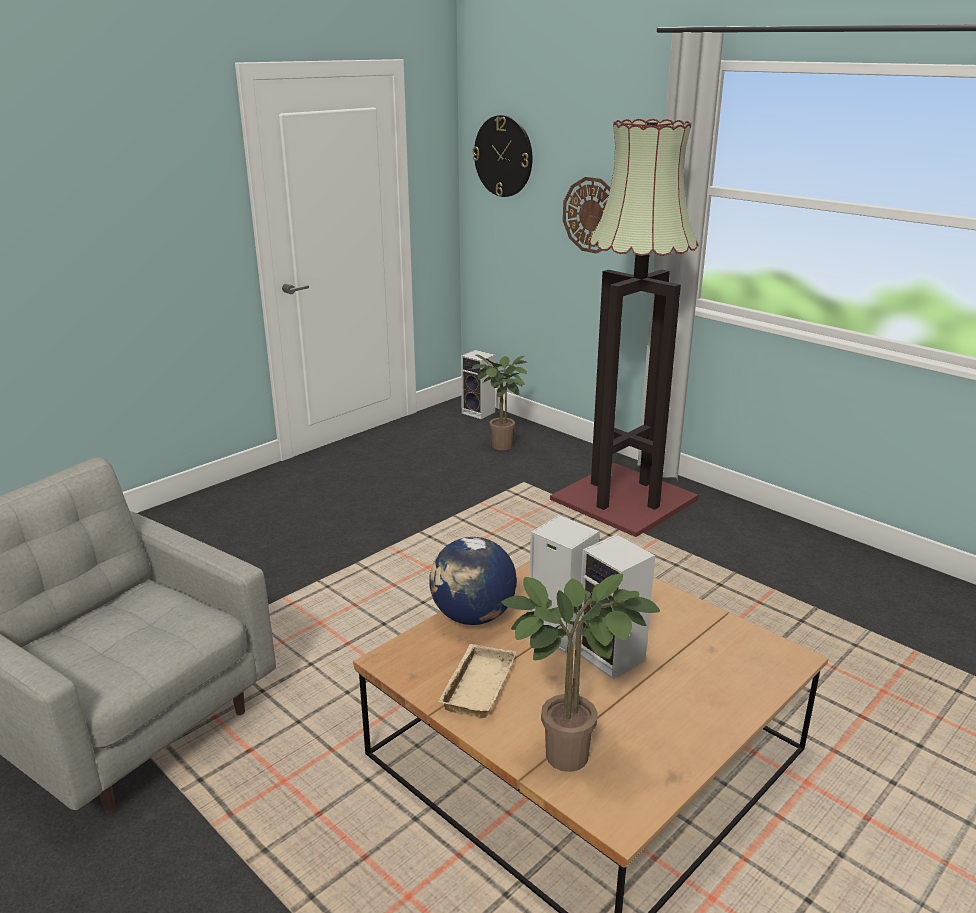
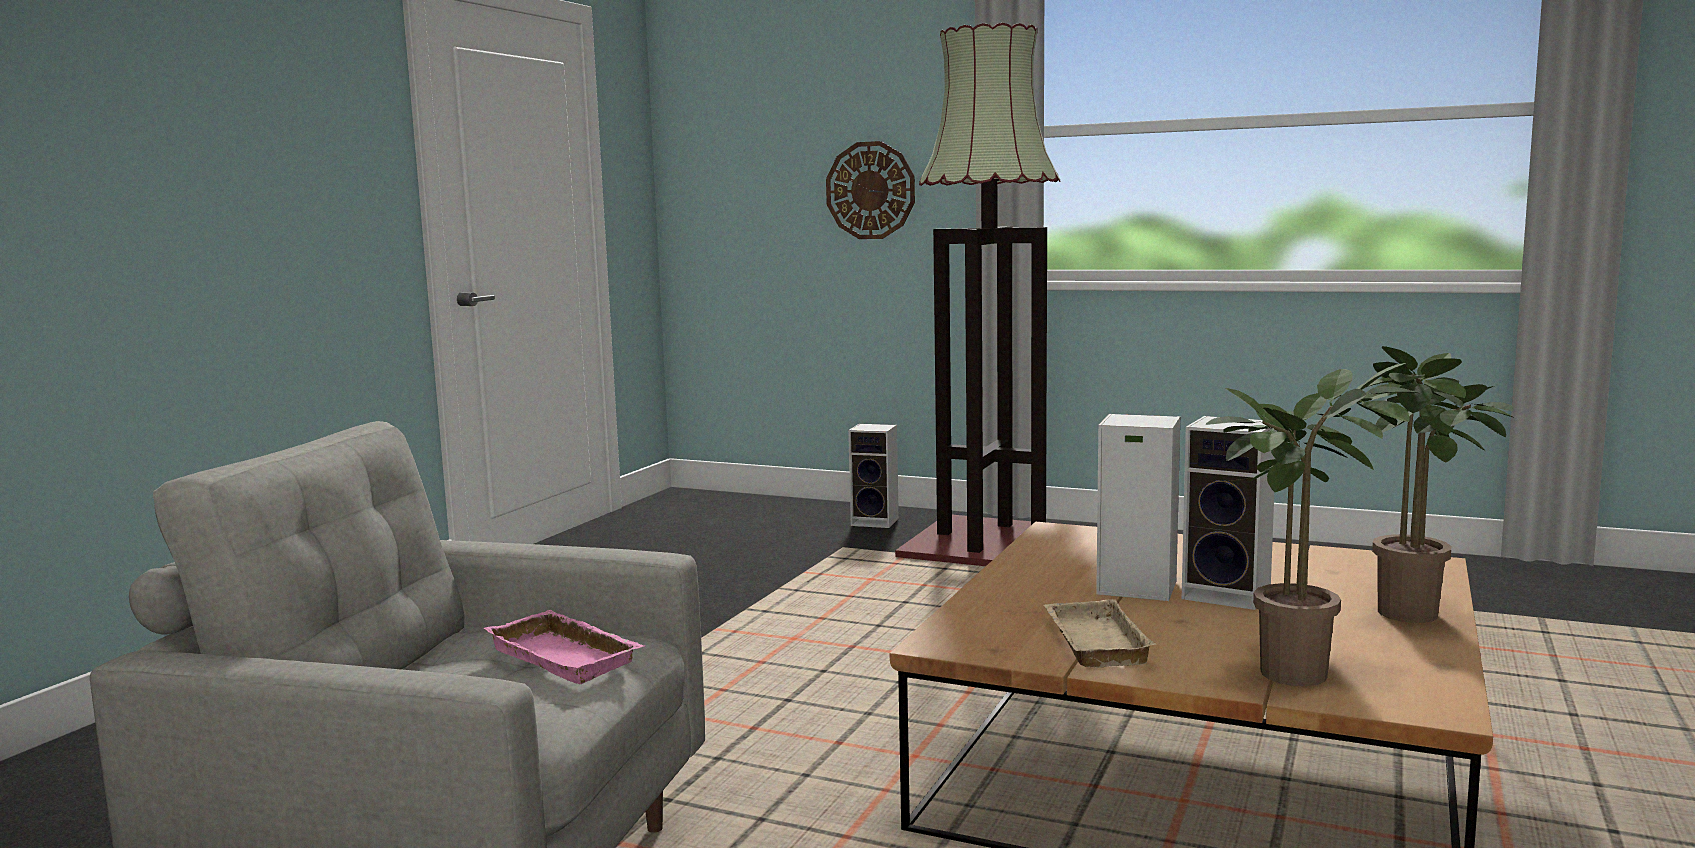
camera: 20 degrees left, 15 degrees down
(167, 628) = (569, 656): none -> pink tray
(473, 617) = (1004, 593): globe -> none
(479, 413) = (714, 498): speaker -> speaker (877, 522)
(501, 447) = (778, 523): potted plant -> potted plant (1414, 617)
(503, 156) = (727, 135): wall clock -> none

